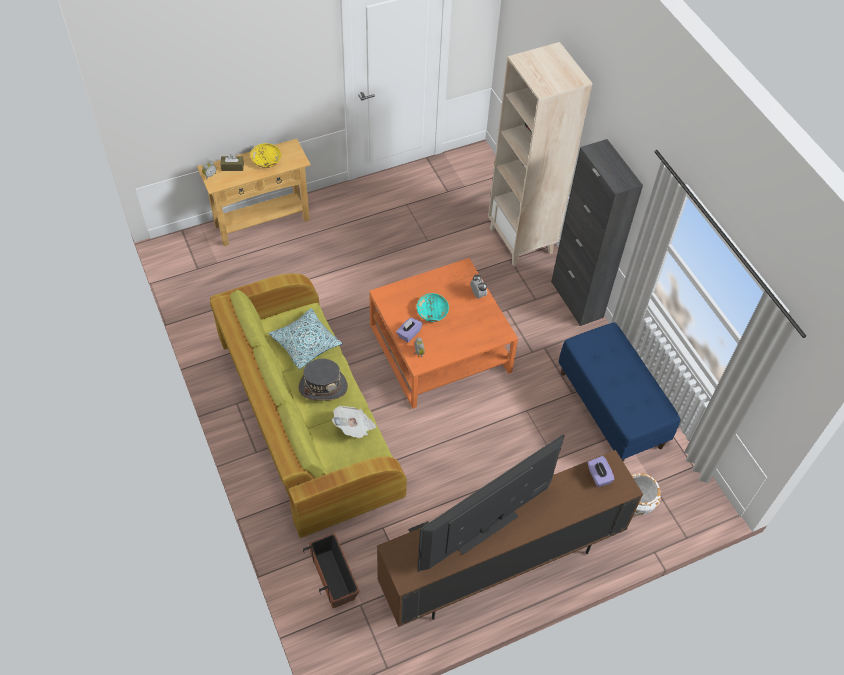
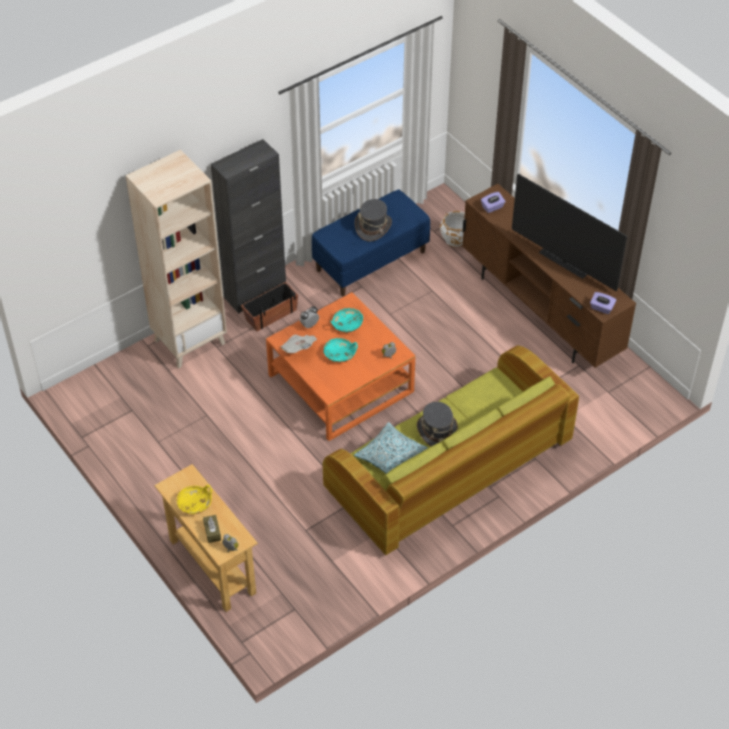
camera: 100 degrees left, 5 degrees down
(333, 577) = (593, 414): planter -> planter (271, 314)
(354, 427) = (470, 400): newspaper -> newspaper (298, 349)
(408, 334) = (370, 366): purple tissue box -> purple tissue box (601, 308)
(471, 325) = (347, 324): none -> turquoise bowl
(617, 379) = (373, 227): none -> grey hat

